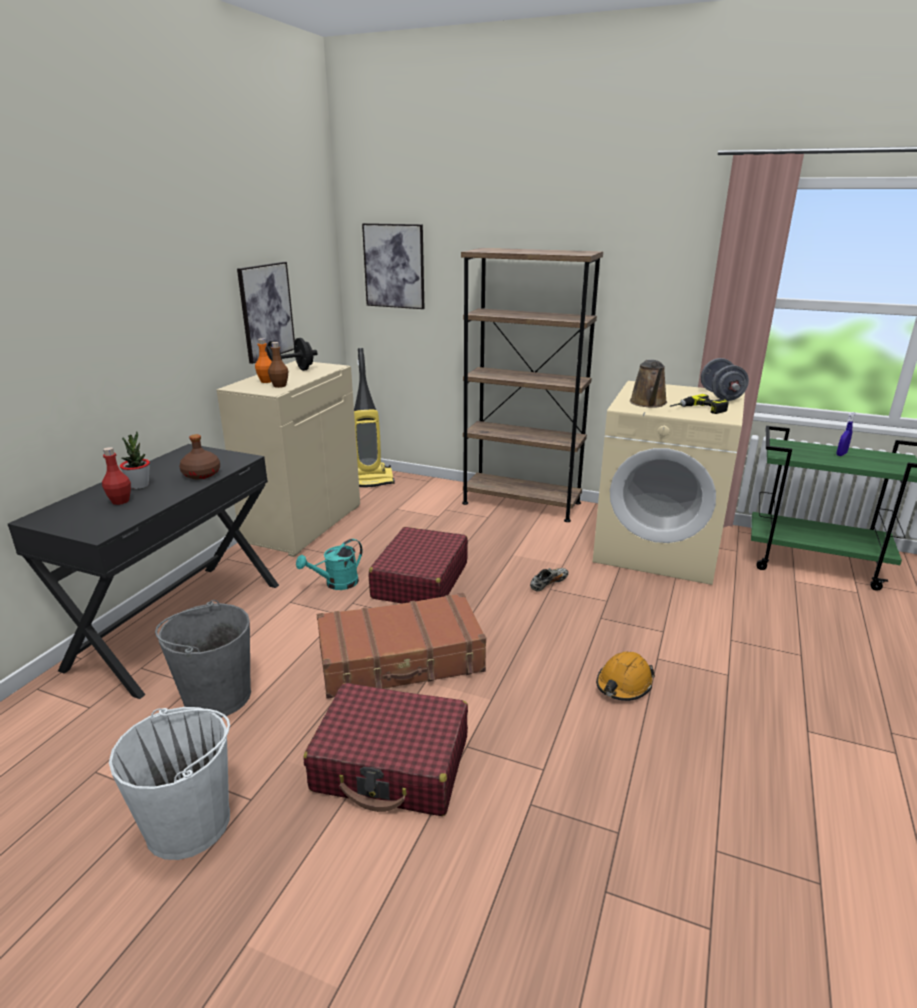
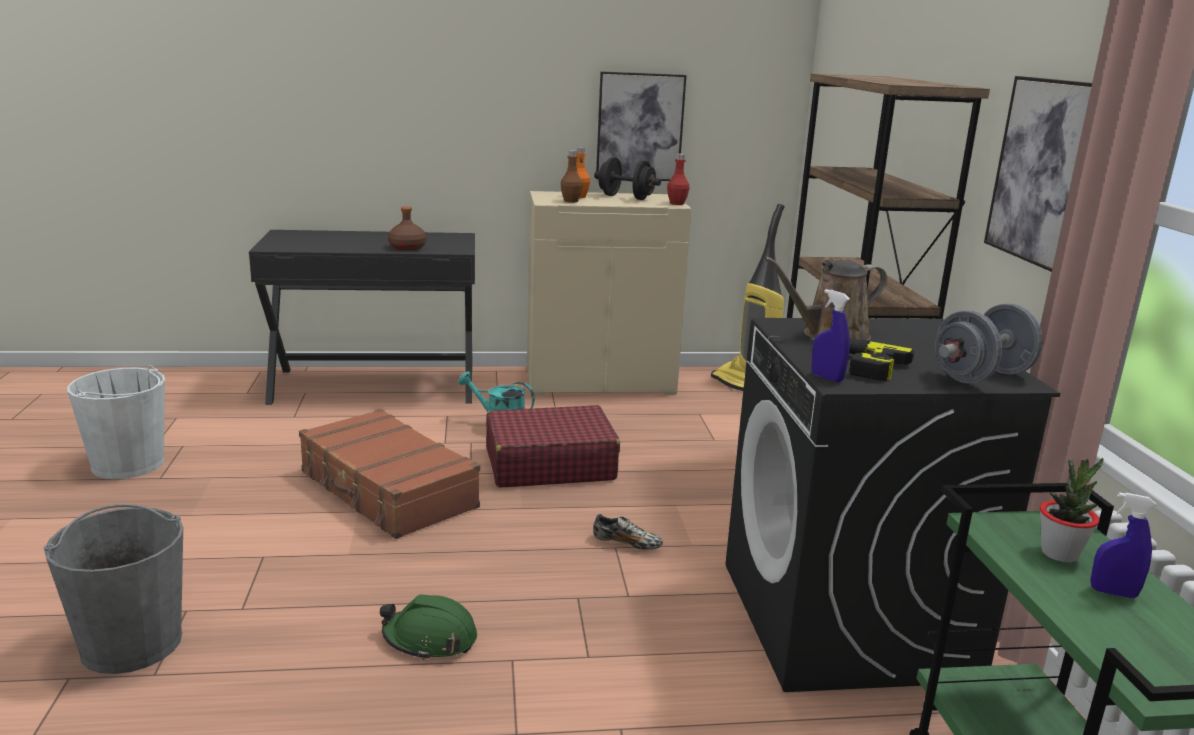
camera: 60 degrees right, 5 degrees down
(120, 501) = (330, 241): red bottle -> red bottle (677, 203)
(139, 485) = (366, 239): potted plant -> potted plant (1059, 553)
(217, 696) = (282, 429): grey bucket -> grey bucket (131, 643)
(392, 764) = (222, 525): red suitcase -> none
(394, 266) = (837, 100): picture -> picture (1044, 172)
(623, 685) = (430, 639): orange hard hat -> green hard hat
(658, 548) = (846, 620): beige washing machine -> black washing machine
(718, 419) = (827, 378): none -> blue spray bottle

